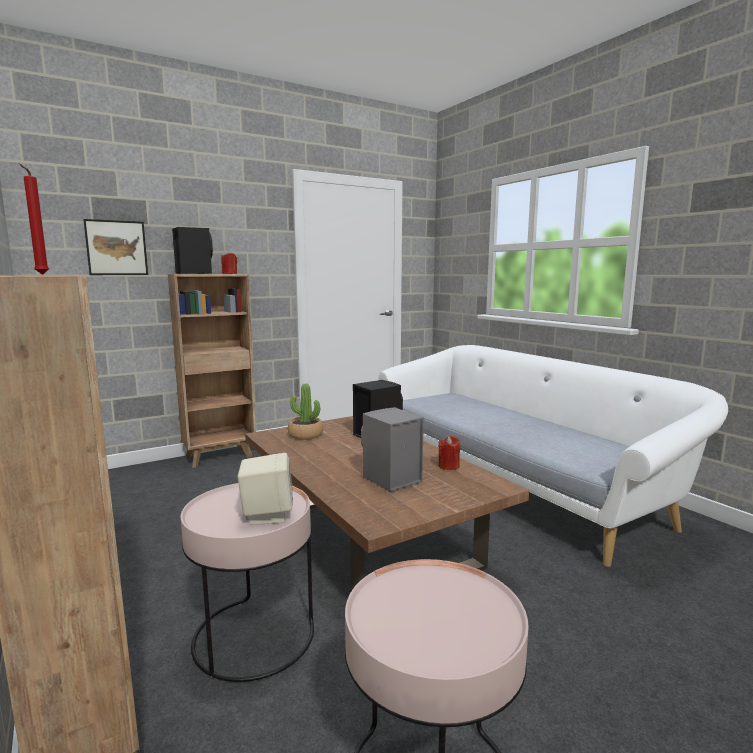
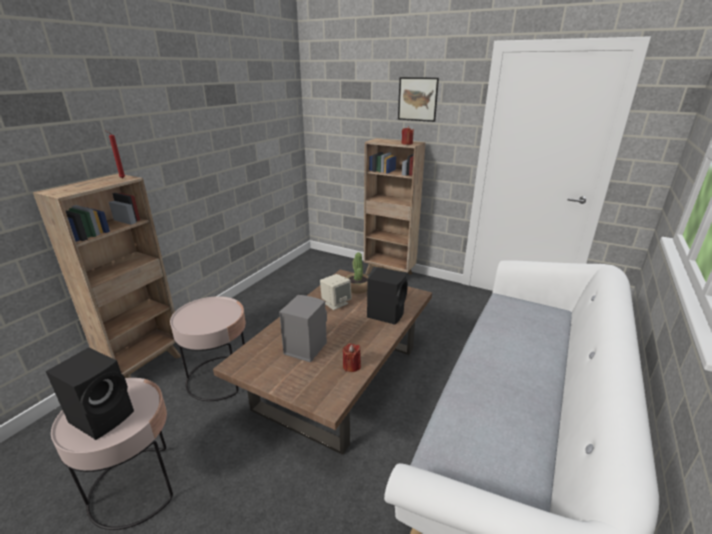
camera: 60 degrees right, 15 degrees up
(116, 248) = (350, 117): picture -> picture (417, 99)
(194, 273) = (385, 140): black speaker -> black speaker (104, 416)
(267, 515) = (202, 323): beige speaker -> beige speaker (336, 303)

